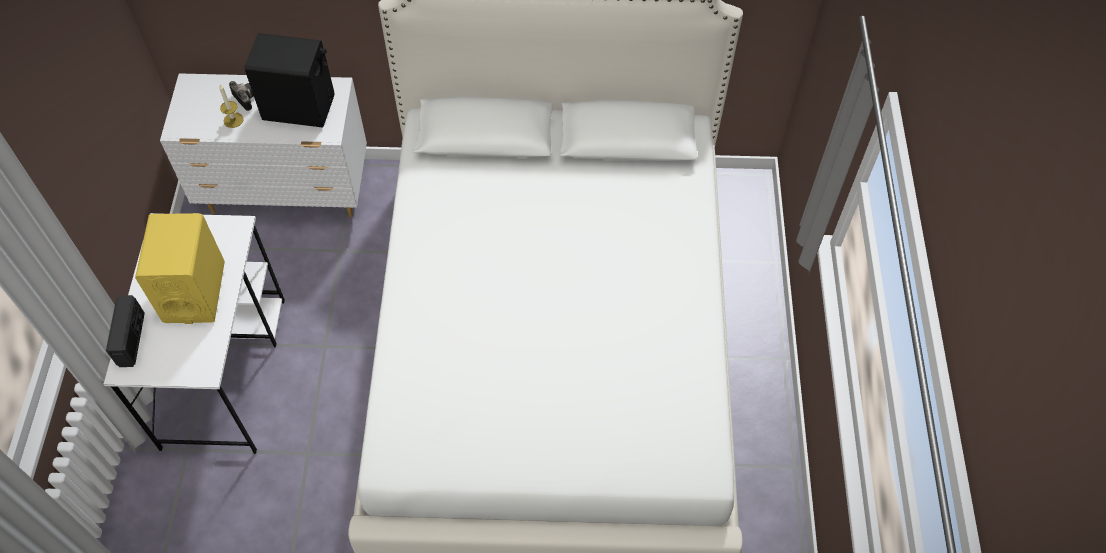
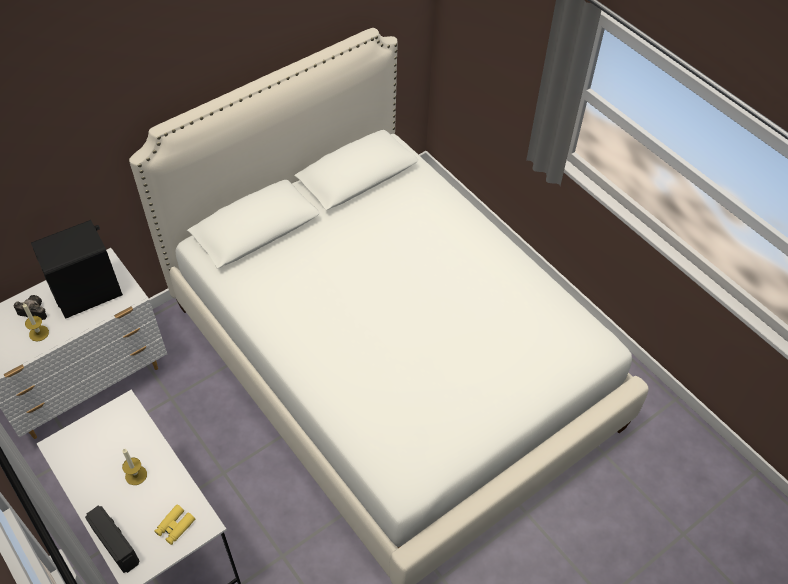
camera: 40 degrees left, 5 degrees down
(184, 356) = (175, 527): none -> yellow binoculars
(194, 292) = (136, 475): yellow speaker -> candle

